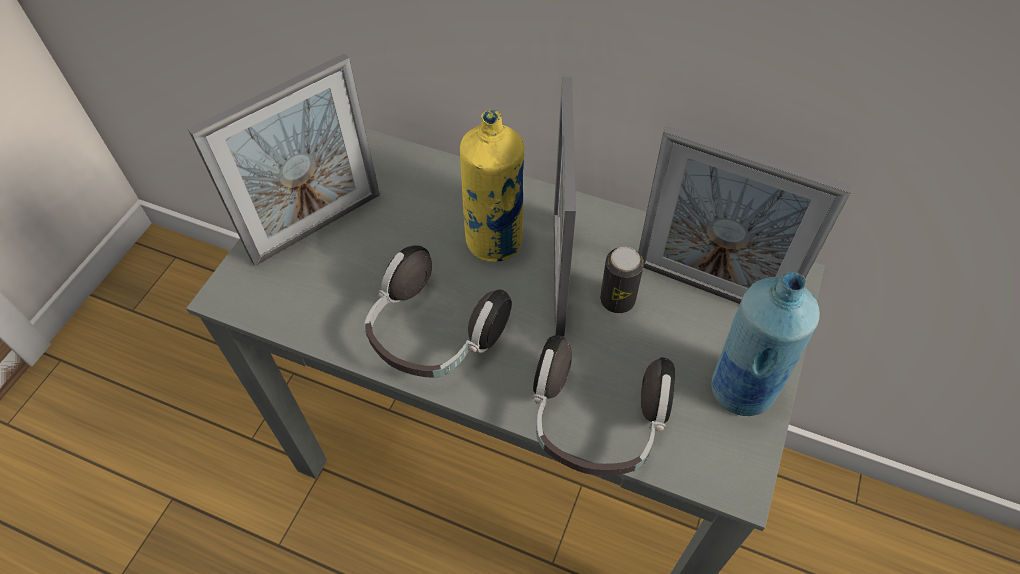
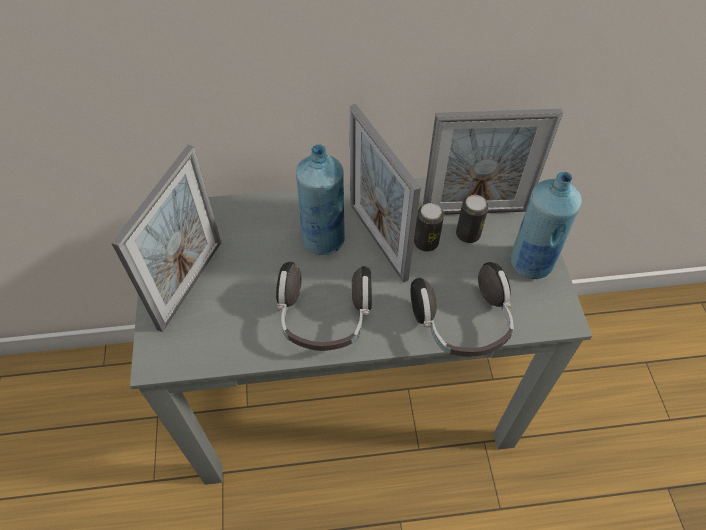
camera: 30 degrees left, 0 degrees up
(495, 241) = (323, 239): yellow bottle -> blue bottle
(679, 314) = (468, 234): none -> can

